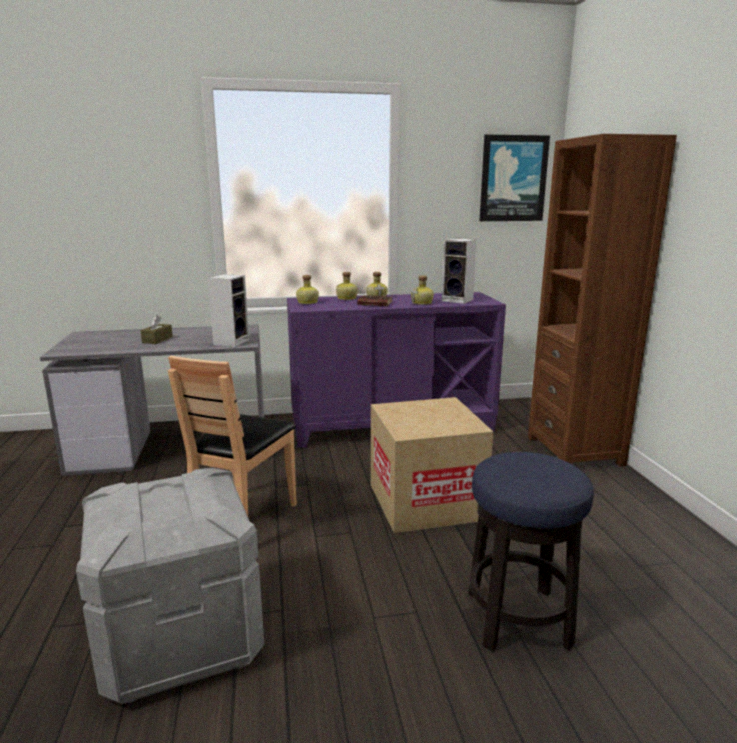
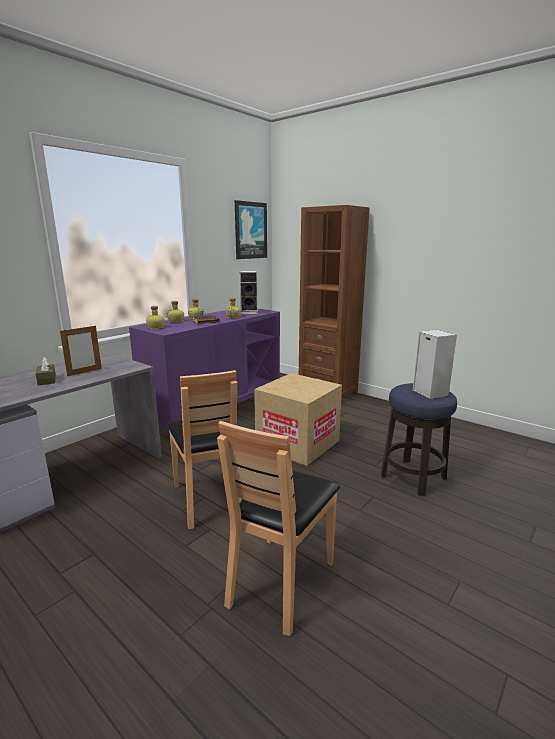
camera: 40 degrees left, 0 degrees up
(179, 637) = (280, 581): grey storage box -> brown chair
(196, 339) = (84, 372): none -> picture frame
(231, 342) = (121, 368): speaker -> speaker (428, 392)

